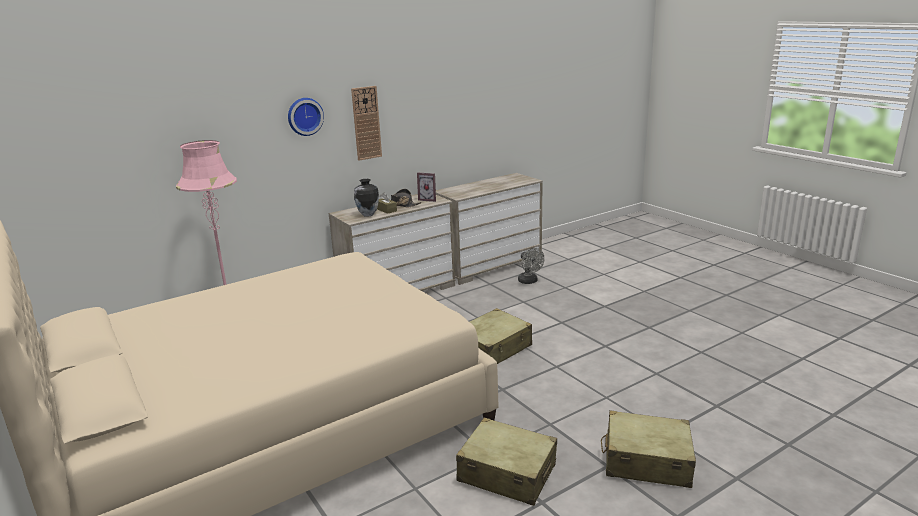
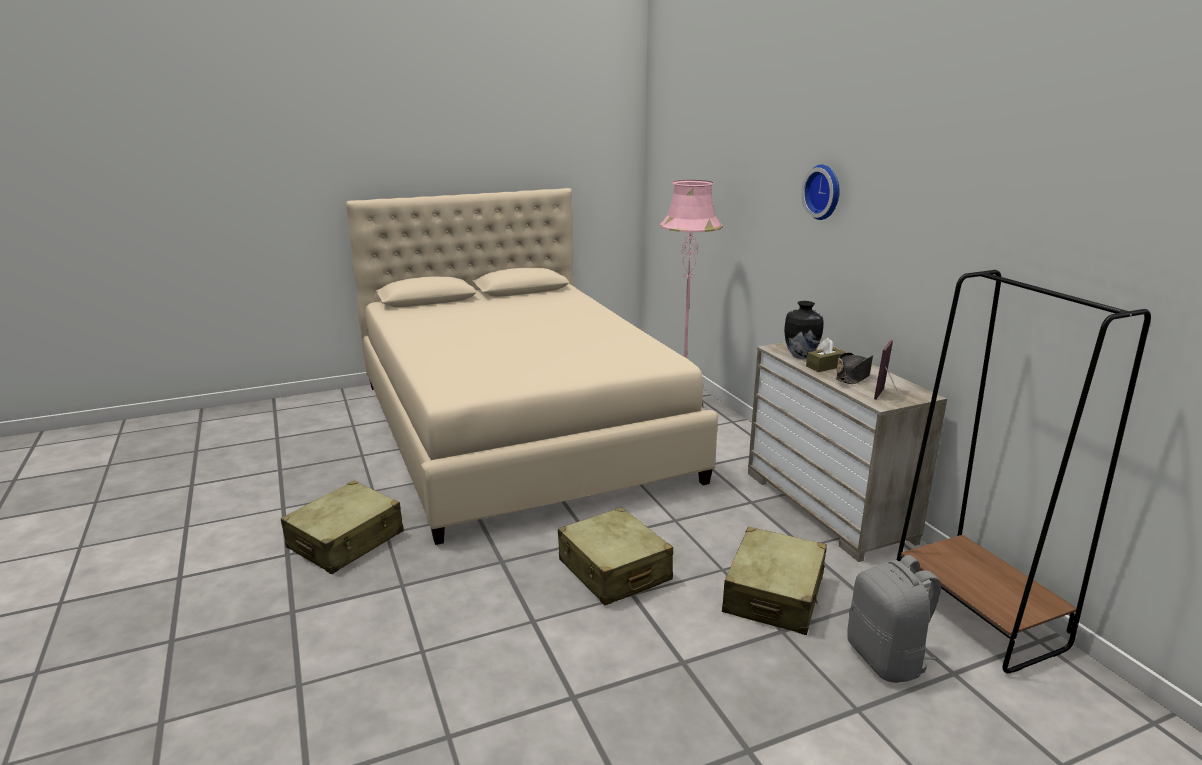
camera: 100 degrees right, 0 degrees up
(366, 123) = (890, 231): wall clock -> none
(489, 265) = (976, 617): beige dresser -> clothes rack
(529, 281) = (887, 659): grey fan -> grey backpack
(646, 461) = (268, 646): beige suitcase -> beige suitcase (774, 595)

